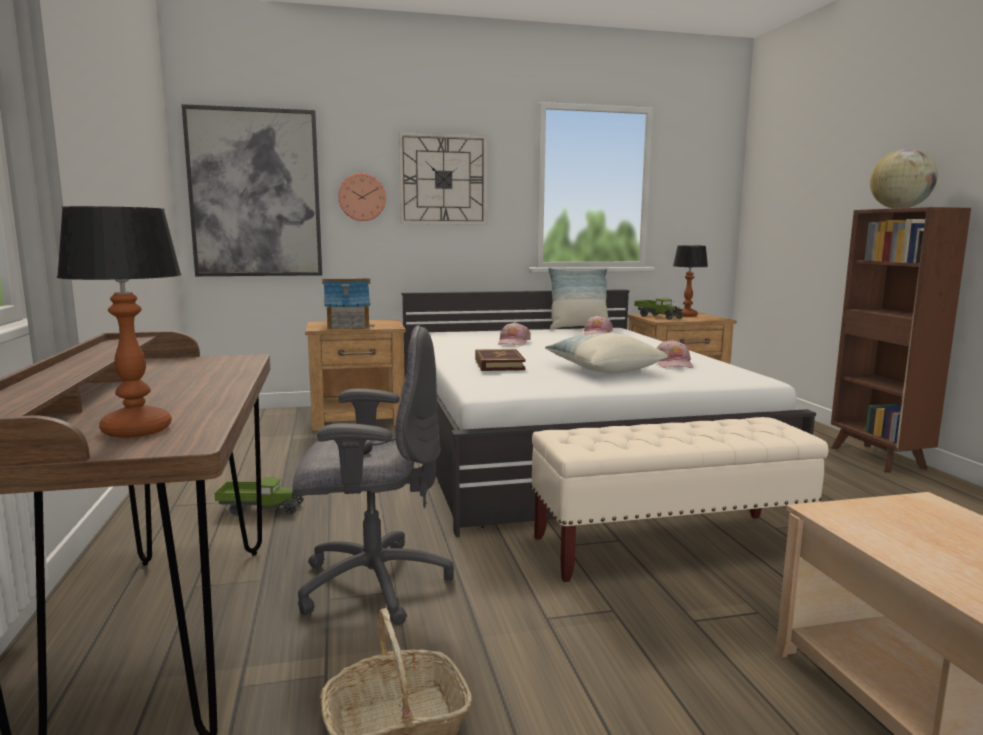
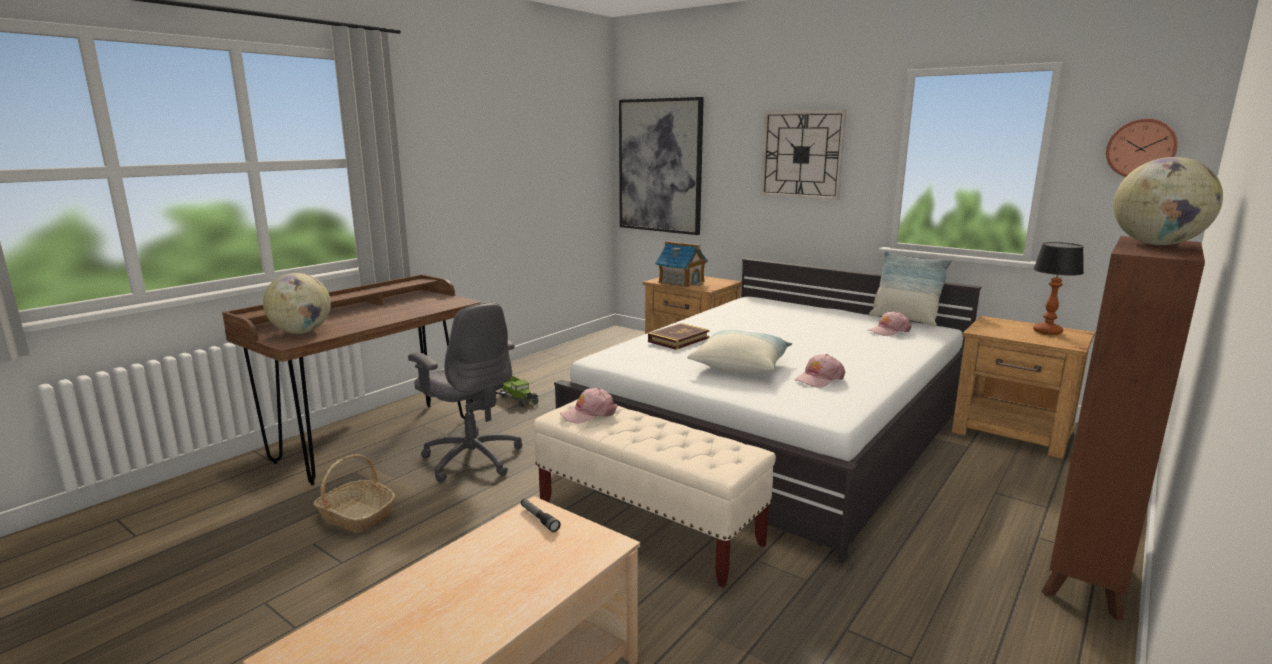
camera: 50 degrees right, 5 degrees up
(136, 429) = (301, 332): table lamp -> globe
(362, 197) = (733, 170): wall clock -> wall clock (1141, 148)
(513, 342) = (775, 323): pink cap -> pink cap (589, 414)
(658, 316) = (1000, 326): toy truck -> none
(852, 514) = (539, 519): none -> flashlight

